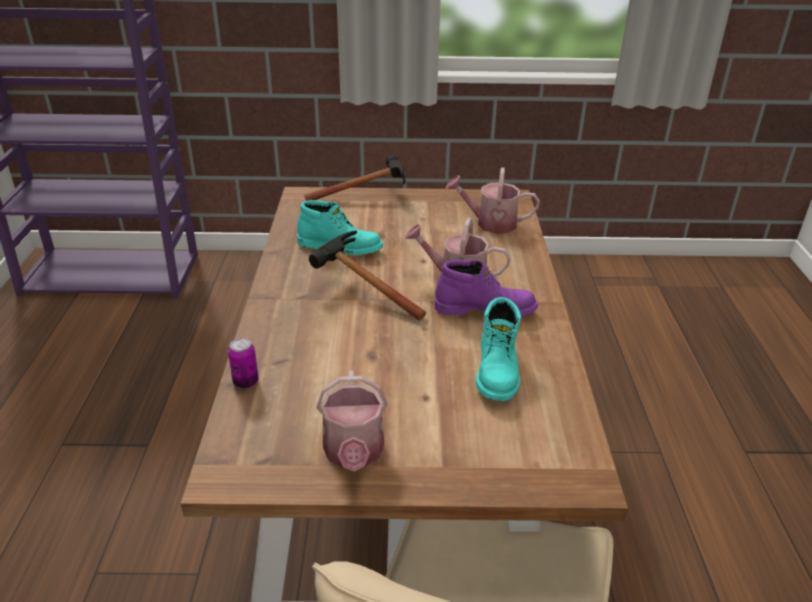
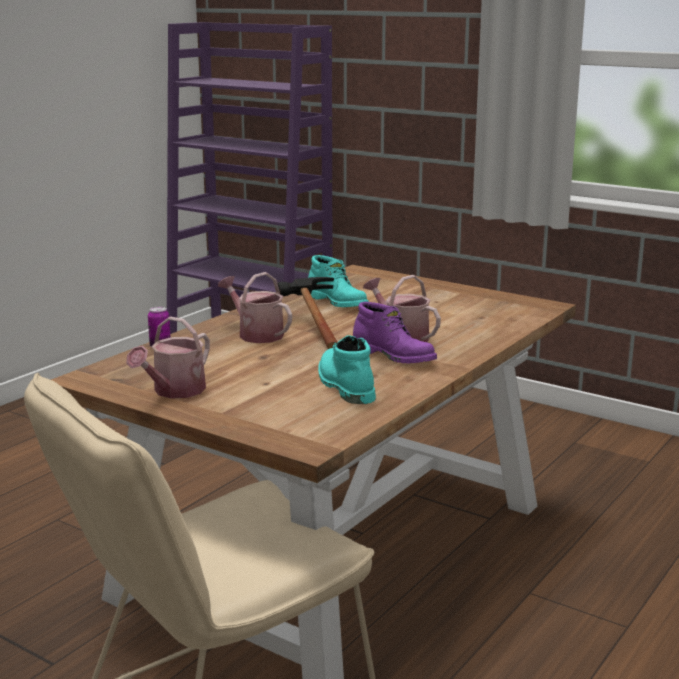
camera: 35 degrees right, 15 degrees down
(368, 197) = (412, 281): hammer -> none
(490, 223) = (494, 315): watering can -> watering can (256, 334)
(498, 370) = (344, 386): turquoise boot -> turquoise boot turned 120 degrees clockwise

